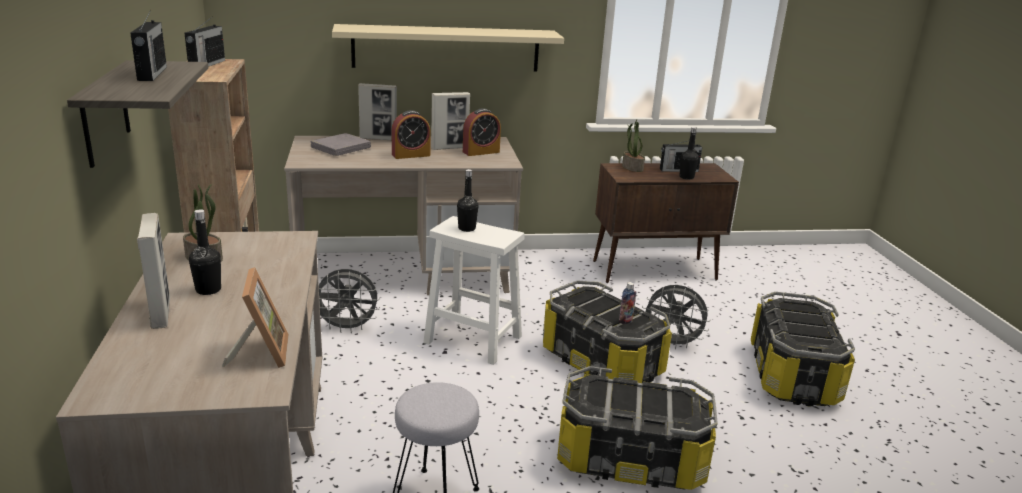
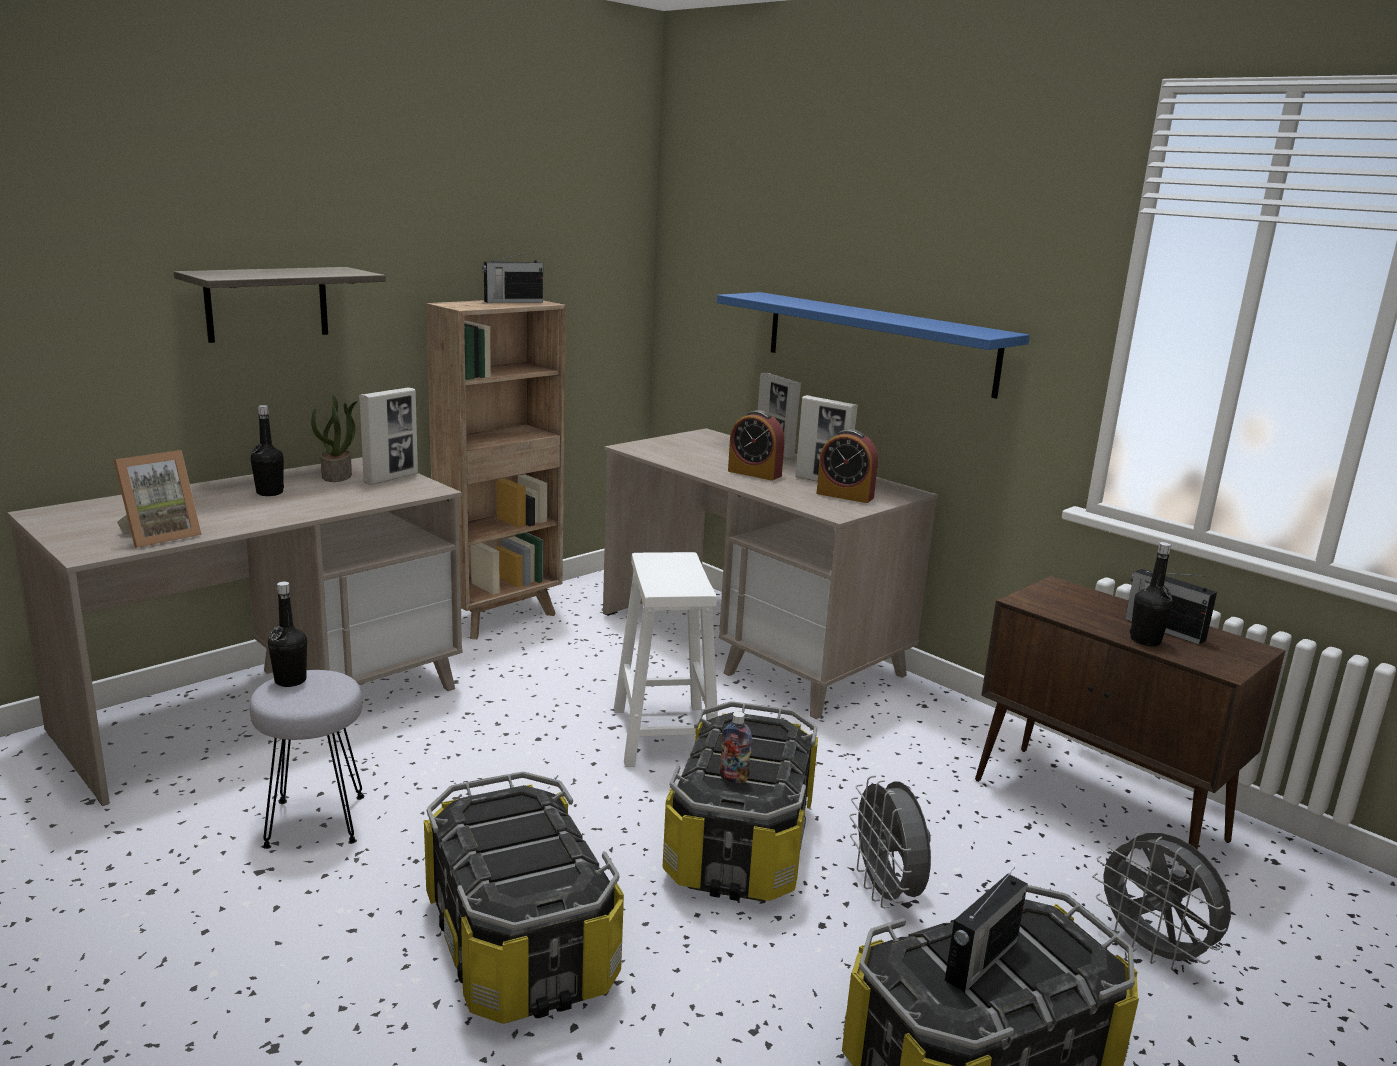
camera: 55 degrees right, 5 degrees down
(151, 74) = (302, 272): radio -> radio (980, 961)
(160, 313) = (207, 492): picture frame -> picture frame (391, 478)
(341, 148) = (707, 448): grey book -> none
(347, 328) = (586, 659): grey fan -> grey fan (1153, 951)
(446, 48) = (878, 342): beige shelf -> blue shelf
(467, 228) = (670, 567): black bottle -> black bottle (290, 681)
(632, 168) = (1084, 597): potted plant -> none

